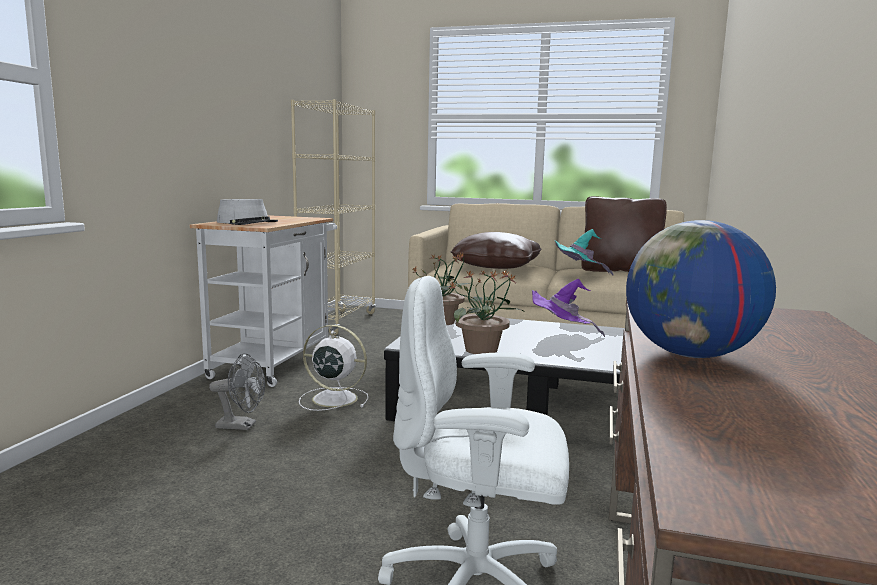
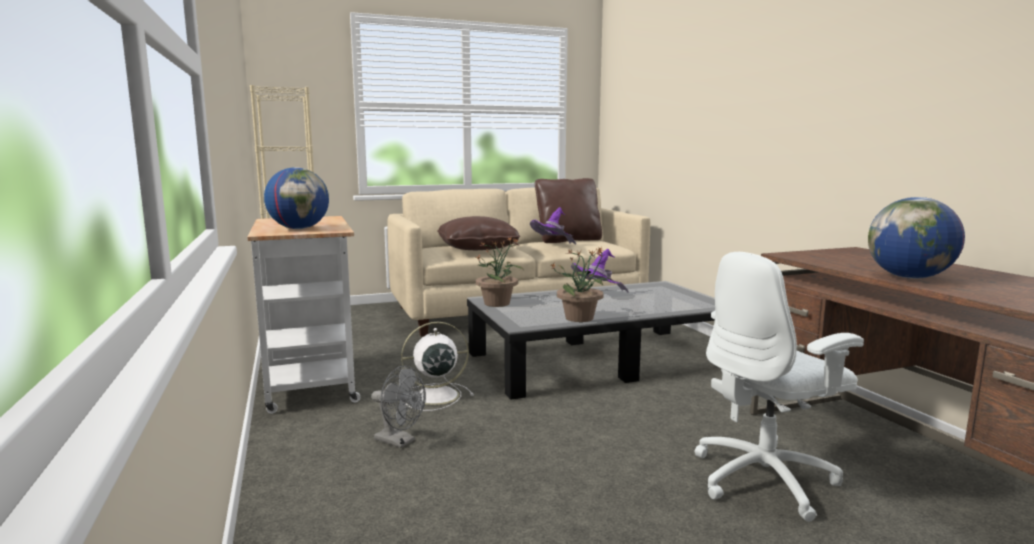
camera: 35 degrees left, 0 degrees up
(242, 426) = (399, 441): grey fan -> grey fan turned 60 degrees clockwise
(247, 223) = (299, 228): grey hat -> globe
(579, 274) = (553, 247): turquoise hat -> purple hat

